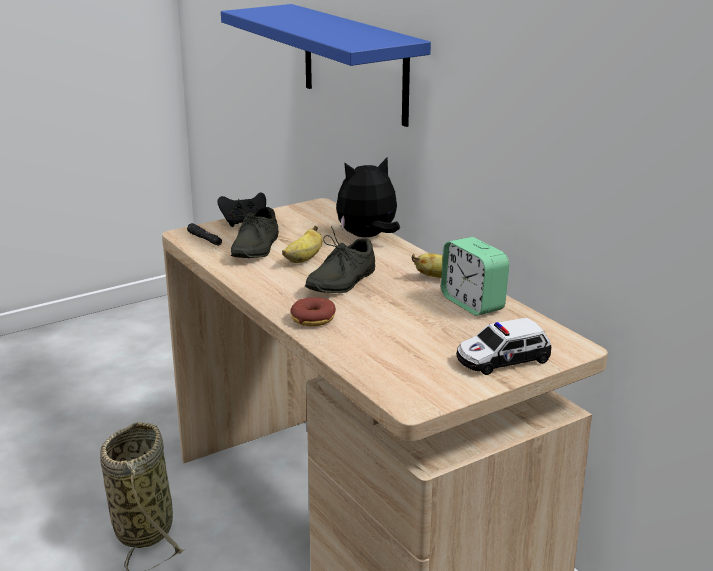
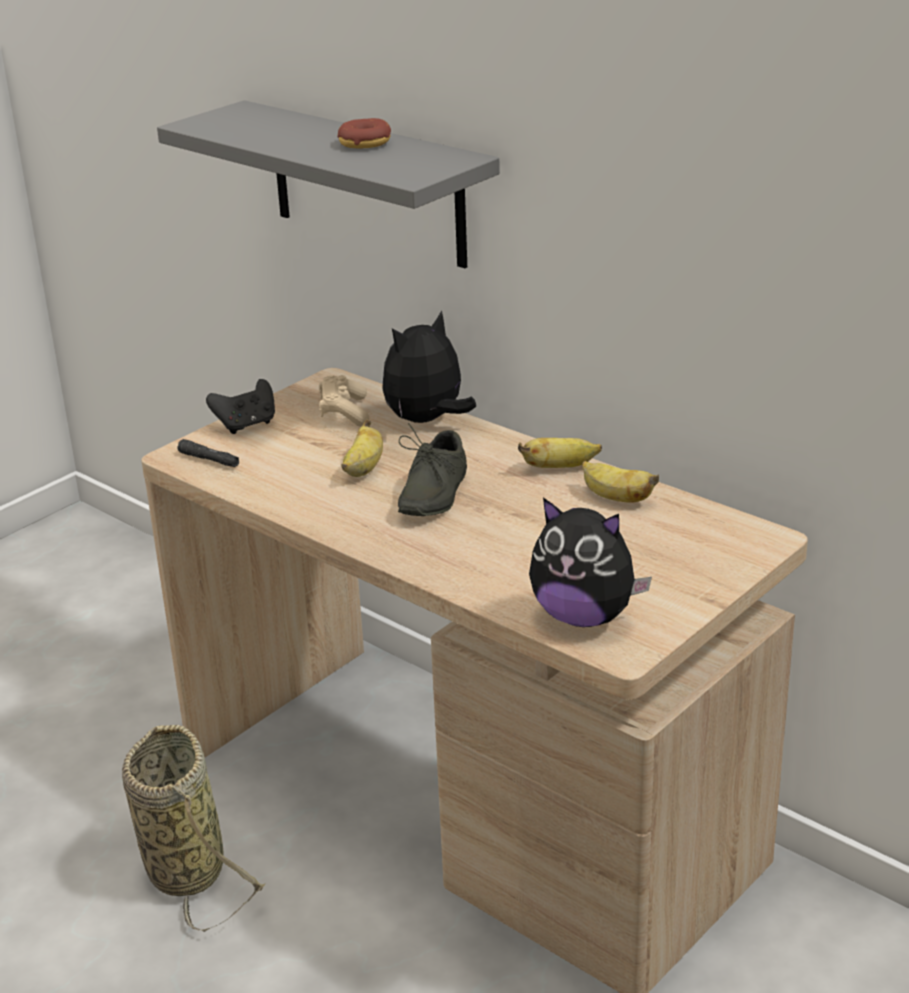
camera: 15 degrees left, 5 degrees up
(252, 248) = (283, 463): grey shoe -> none
(313, 319) = (430, 556): donut -> donut (365, 143)
(314, 225) = (344, 413): none -> beige game controller
(354, 63) = (367, 184): blue shelf -> grey shelf
(398, 376) = (584, 616): none -> plush toy
(472, 303) = (615, 498): alarm clock -> banana
(502, 359) = (693, 570): toy car -> none

